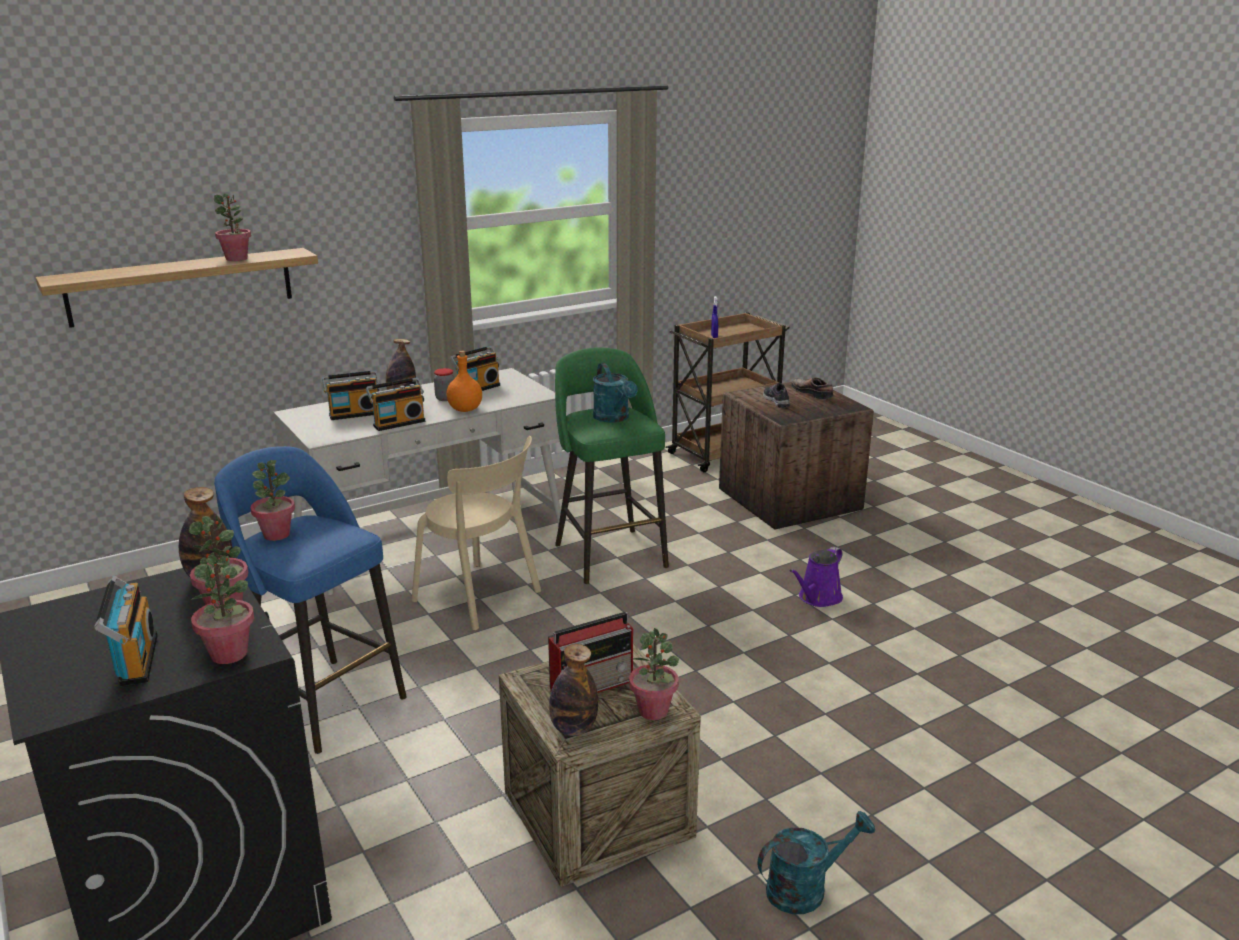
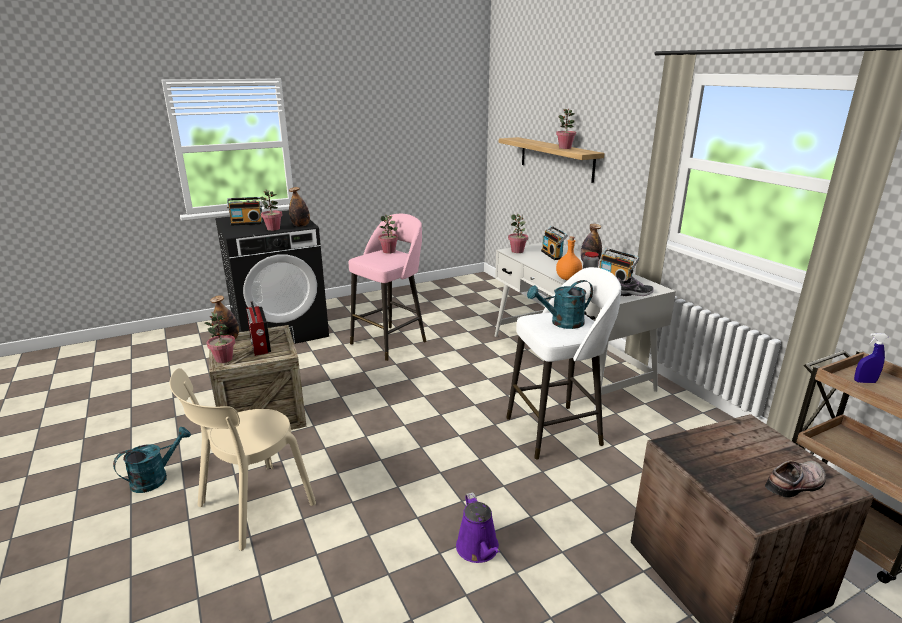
camera: 95 degrees right, 0 degrees up
(229, 654) = (238, 231): potted plant -> potted plant (517, 251)
(323, 702) = (390, 342): blue stool -> pink stool
(398, 423) = (538, 264): radio -> none
(481, 598) = (488, 379): beige chair -> beige chair (251, 507)
(609, 554) = (556, 431): green stool -> white stool
(776, 401) = (738, 447): shoe -> shoe (633, 293)
(805, 889) = (156, 478): turquoise watering can -> turquoise watering can turned 120 degrees counterclockwise
(818, 598) = (479, 550): purple watering can -> purple watering can turned 150 degrees counterclockwise

